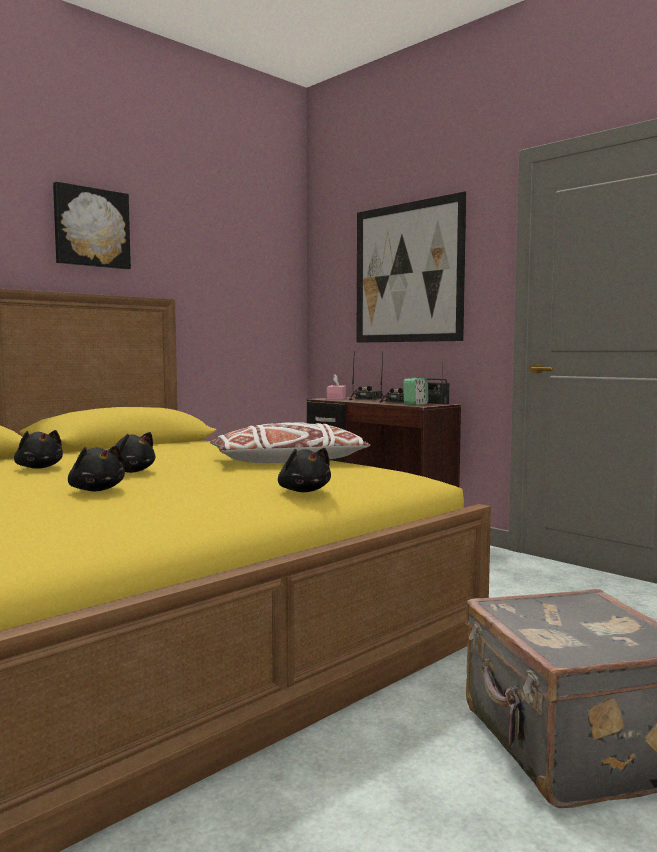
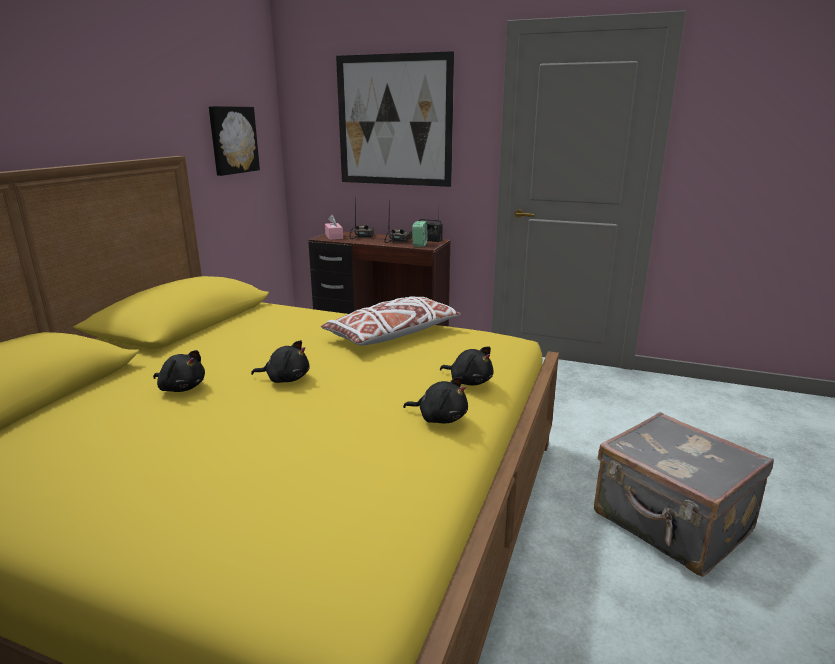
camera: 25 degrees left, 15 degrees up
(91, 228) = (90, 82): picture -> picture (232, 140)
(96, 490) = (305, 420): black plush toy -> black plush toy (440, 418)

